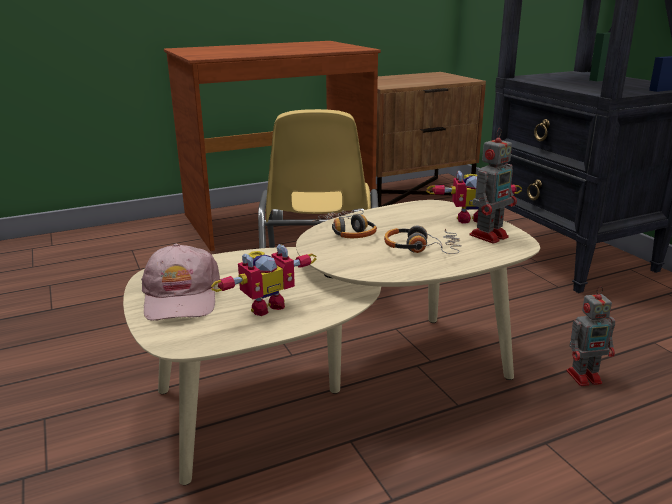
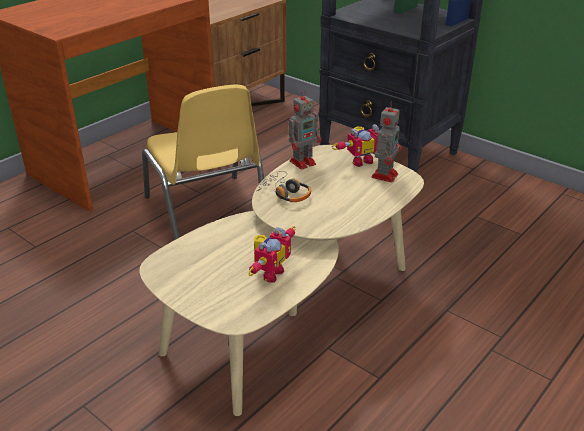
camera: 25 degrees left, 10 degrees up
(181, 296) = (200, 281): pink cap -> none
(422, 248) = (349, 198): headphones -> none
(585, 376) = (448, 255): toy robot -> toy robot (303, 162)

